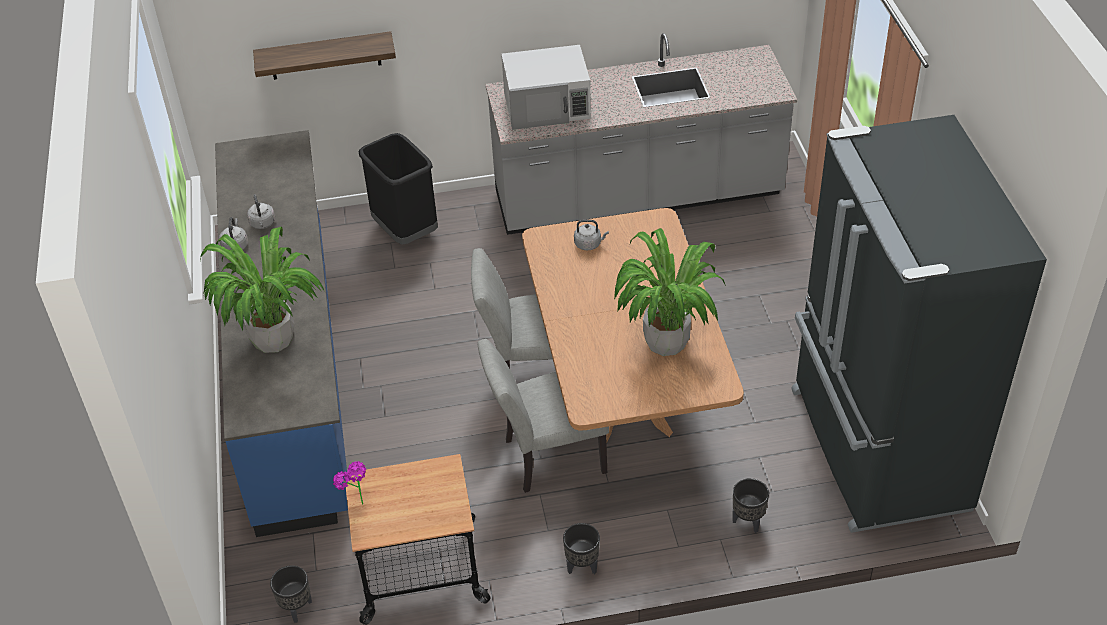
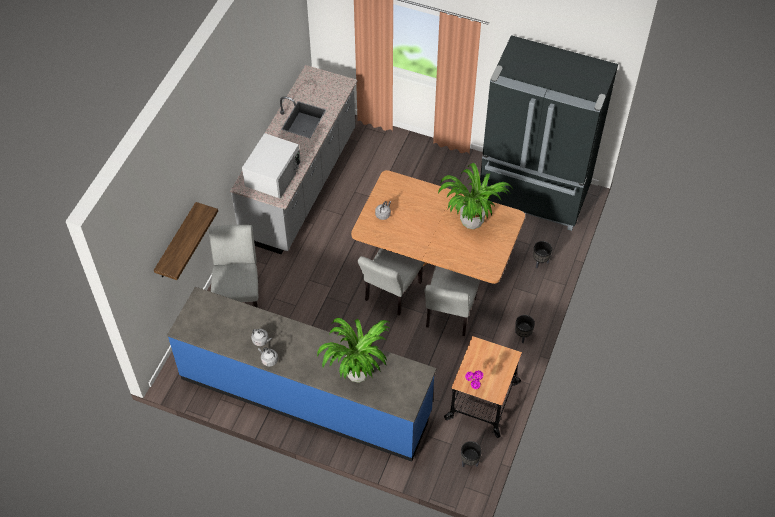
camera: 60 degrees left, 10 degrees up
(406, 231) = (239, 297): black trash can -> grey chair

